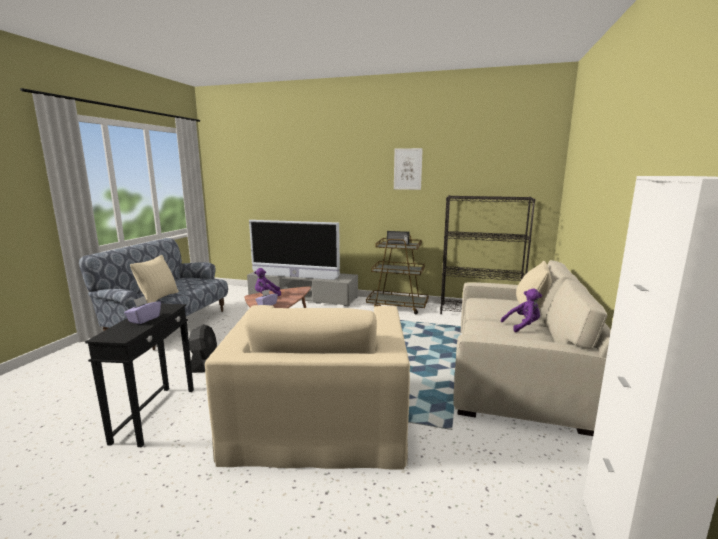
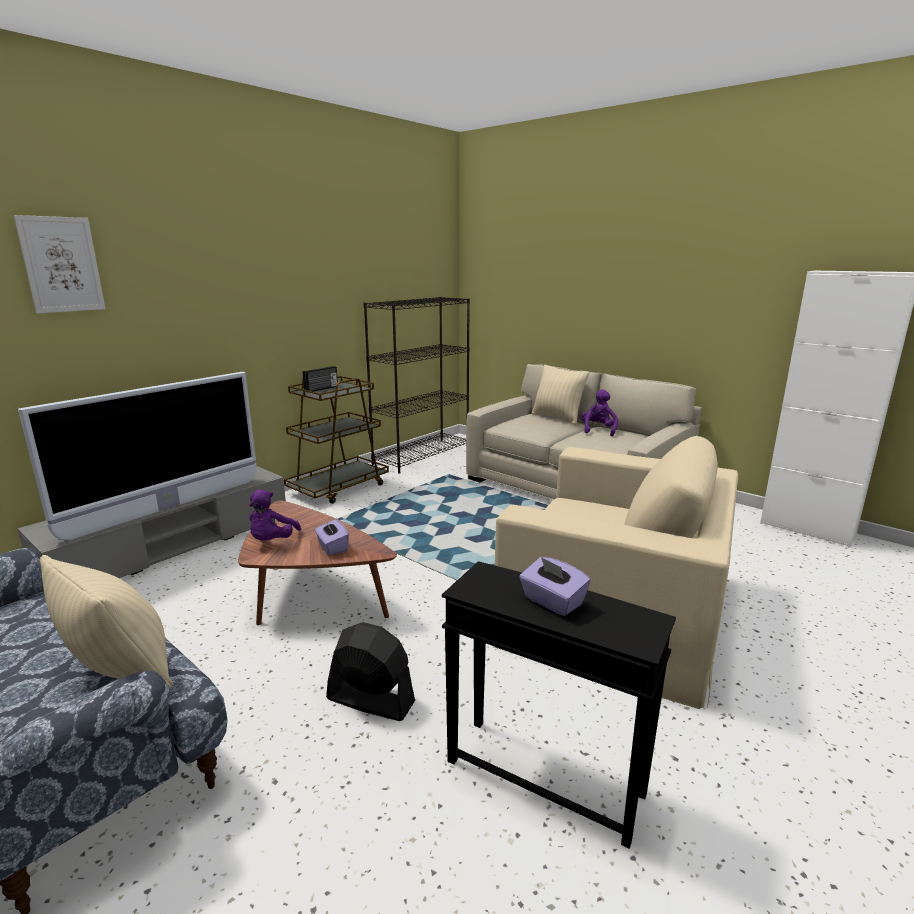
camera: 65 degrees left, 5 degrees up
(407, 169) = (304, 263): picture -> picture (61, 265)

